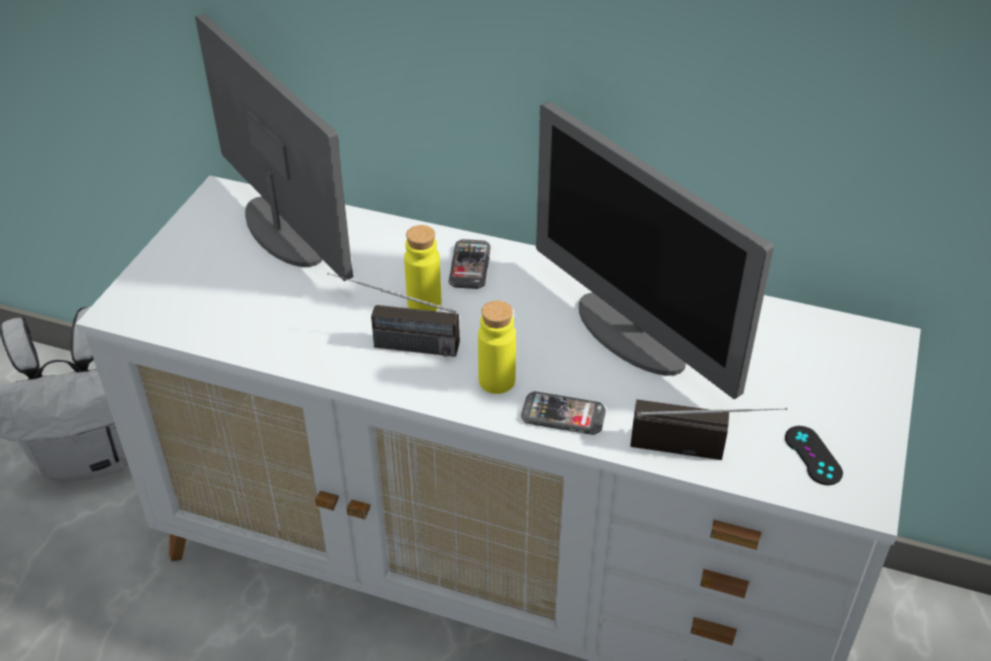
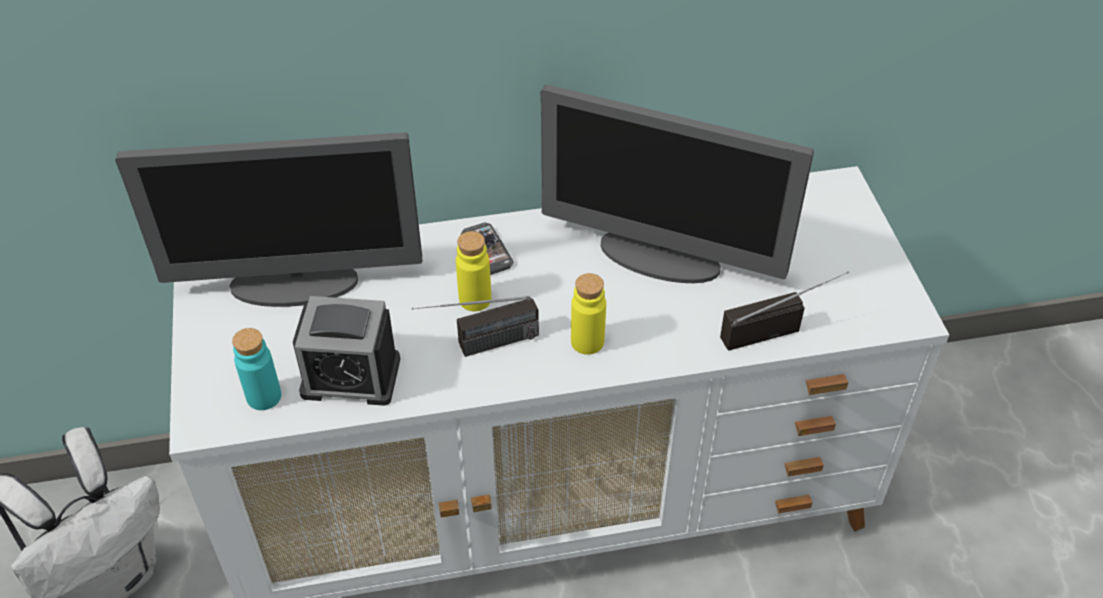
camera: 30 degrees left, 5 degrees up
(183, 310) = (264, 396): none -> turquoise bottle
(264, 323) = (350, 376): none -> alarm clock
(284, 232) = (296, 284): monitor -> monitor turned 150 degrees clockwise
(563, 415) = (660, 347): phone -> none
(813, 455) = (856, 299): black game controller -> none

